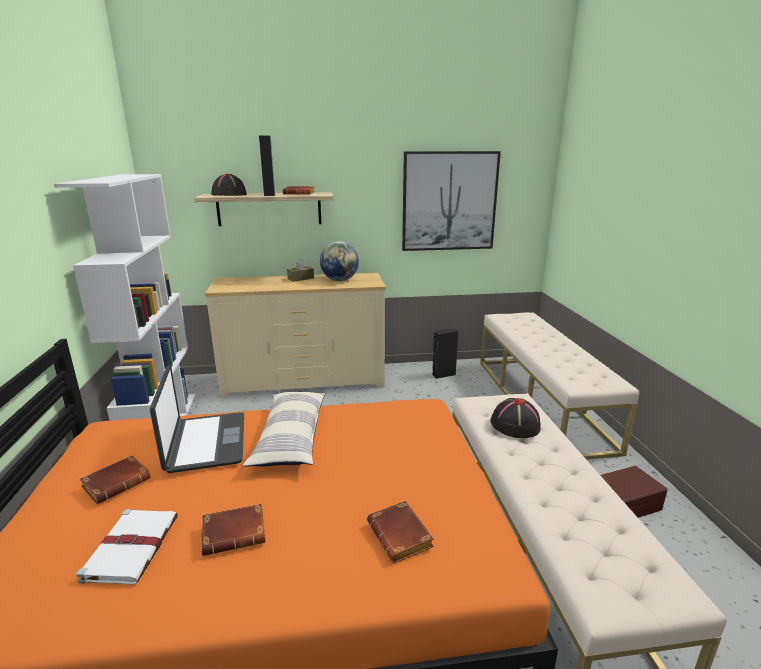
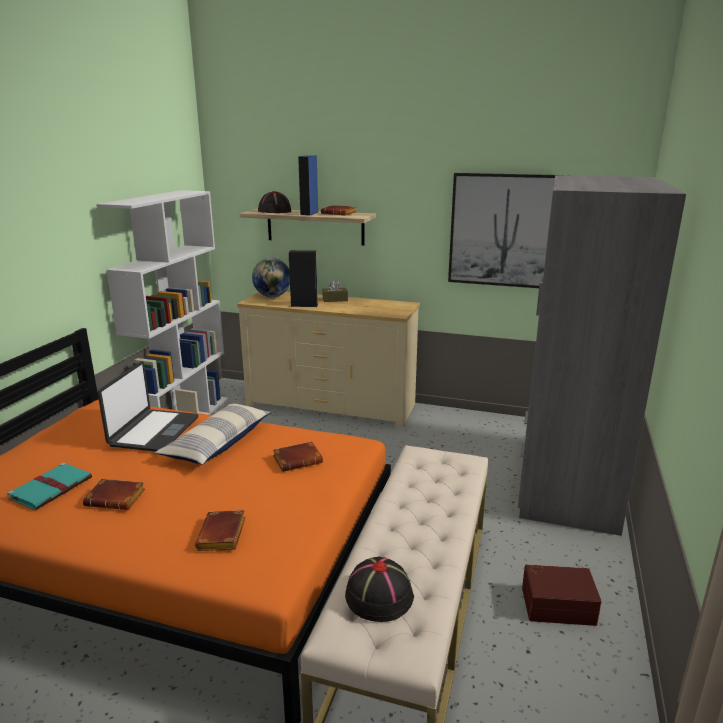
camera: 25 degrees right, 0 degrees up
(118, 482) = (77, 444): brown book -> brown book (298, 460)
(132, 546) = (52, 488): white book -> turquoise book
(340, 280) = (369, 306): globe -> globe (272, 296)
(443, 375) = (478, 428): black speaker -> black speaker (304, 305)
(514, 425) = (431, 482): black hat -> black hat (378, 596)
(540, 401) = (566, 480): beige bench -> grey wardrobe

